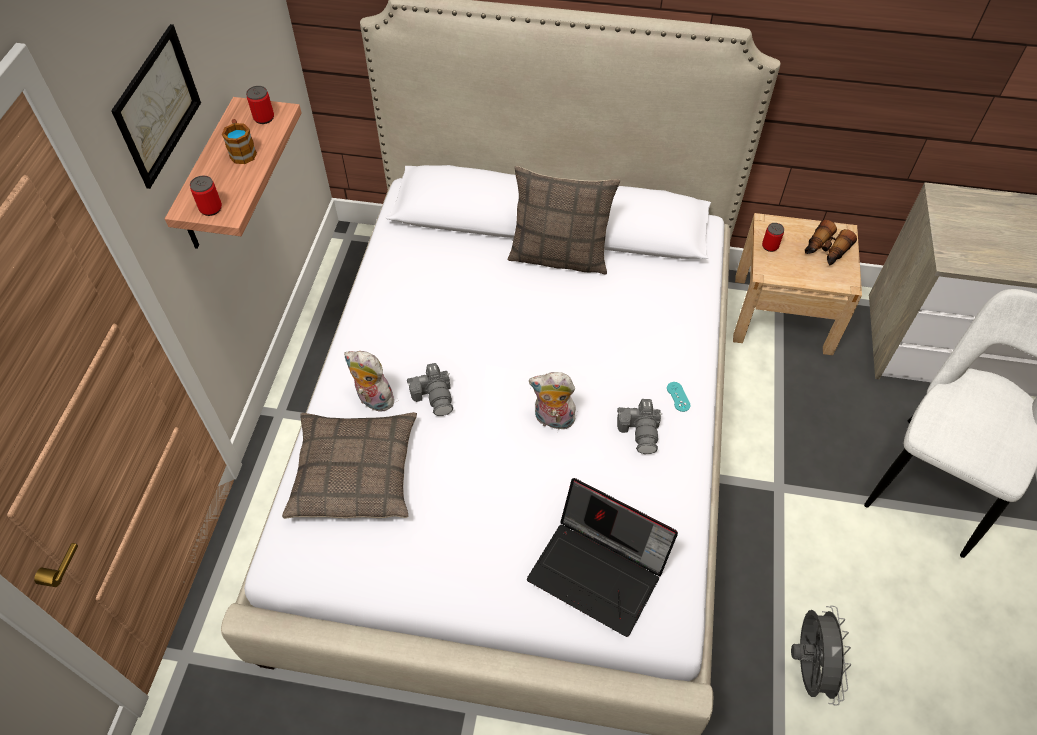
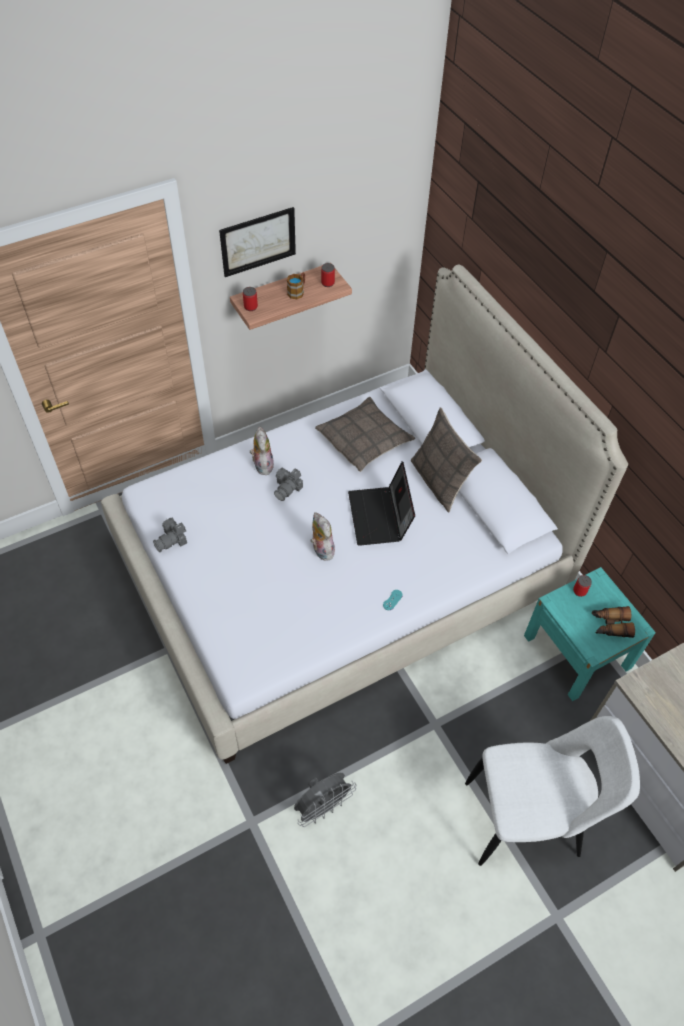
camera: 50 degrees right, 0 degrees up
(355, 472) = (214, 486): pillow -> pillow (364, 440)
(599, 571) = (246, 627): laptop -> laptop (380, 517)
(640, 431) = (351, 595): camera -> camera (172, 540)
(782, 314) = (577, 651): beige nightstand -> turquoise nightstand

